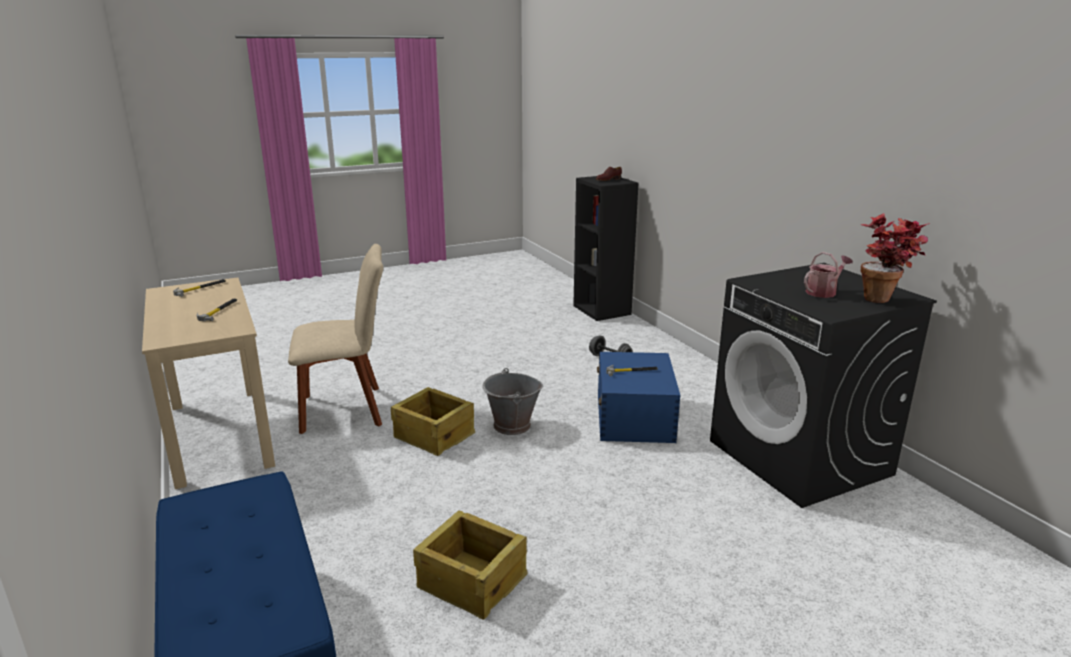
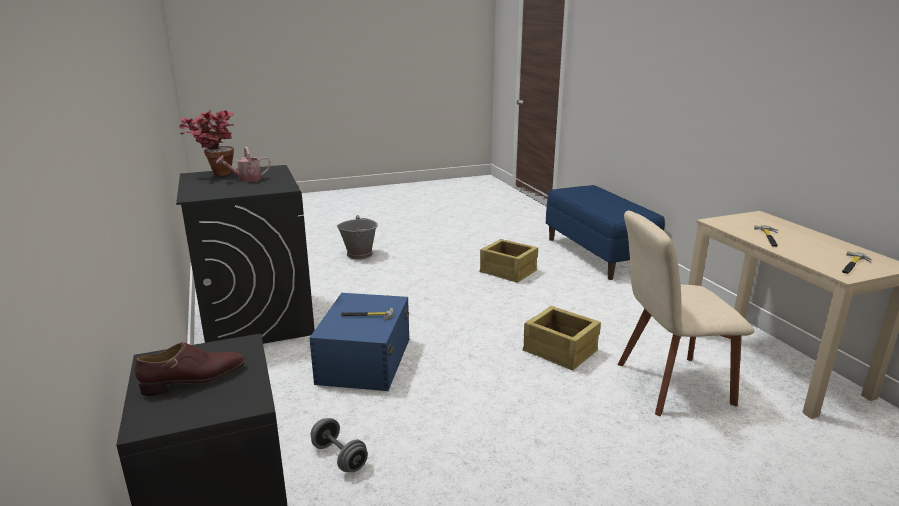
camera: 175 degrees left, 0 degrees up
(512, 426) = (487, 357): grey bucket -> grey bucket (360, 254)

